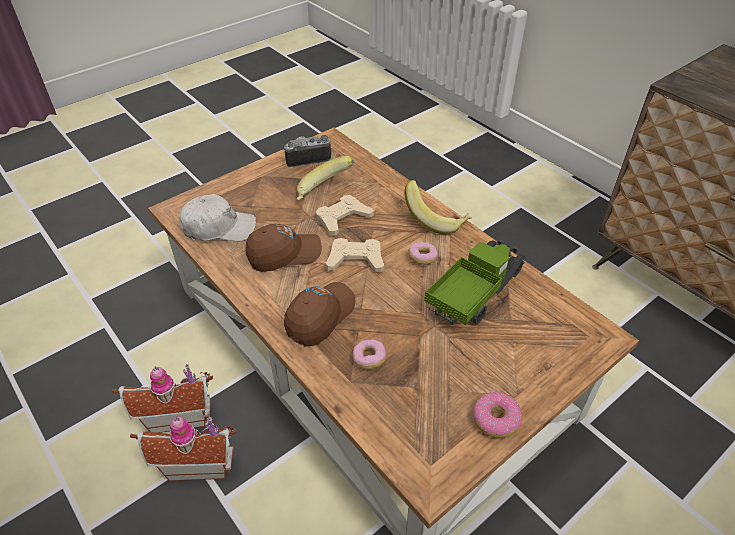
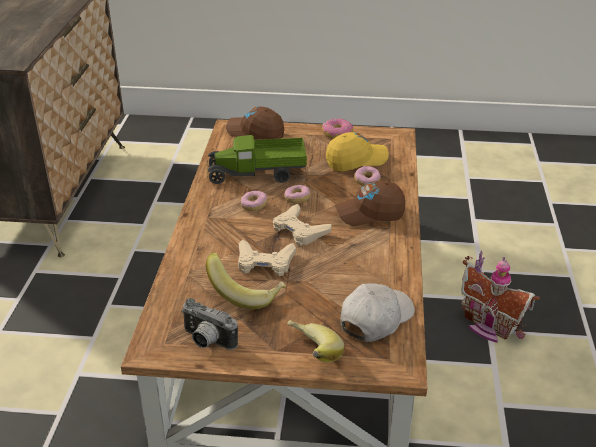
camera: 135 degrees left, 10 degrees down
(178, 415) = (485, 364): toy house -> none
(218, 227) = (375, 319): white cap -> white cap turned 90 degrees clockwise
(284, 255) = (346, 263): brown cap -> brown cap (255, 133)
(400, 289) = (297, 199): none -> donut
(417, 385) = (356, 160): none -> yellow cap
(436, 219) = (201, 221): banana -> banana (310, 355)

